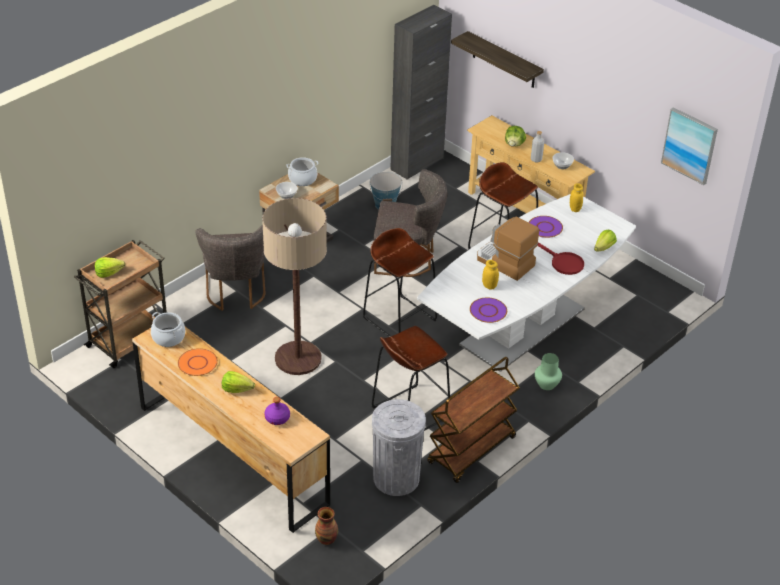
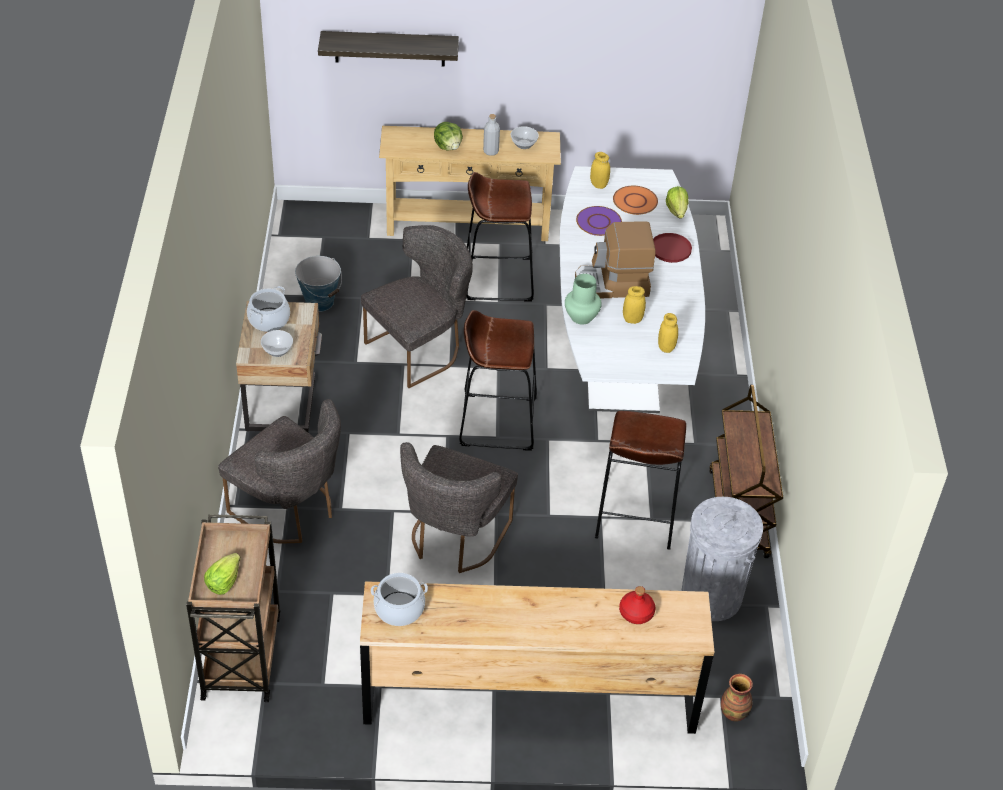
camera: 45 degrees left, 5 degrees up
(198, 363) = (472, 614): orange plate -> orange plate (635, 201)
(237, 389) = (553, 613): lettuce -> none
(277, 418) = (636, 613): purple bottle -> red bottle
(298, 358) = (454, 539): floor lamp -> grey chair
(417, 164) = (292, 233): black cabinet -> none
(488, 311) = (666, 347): purple plate -> yellow jar
(546, 384) = (714, 396): green vase -> green vase (581, 317)
(689, 145) = (696, 48): picture -> none

